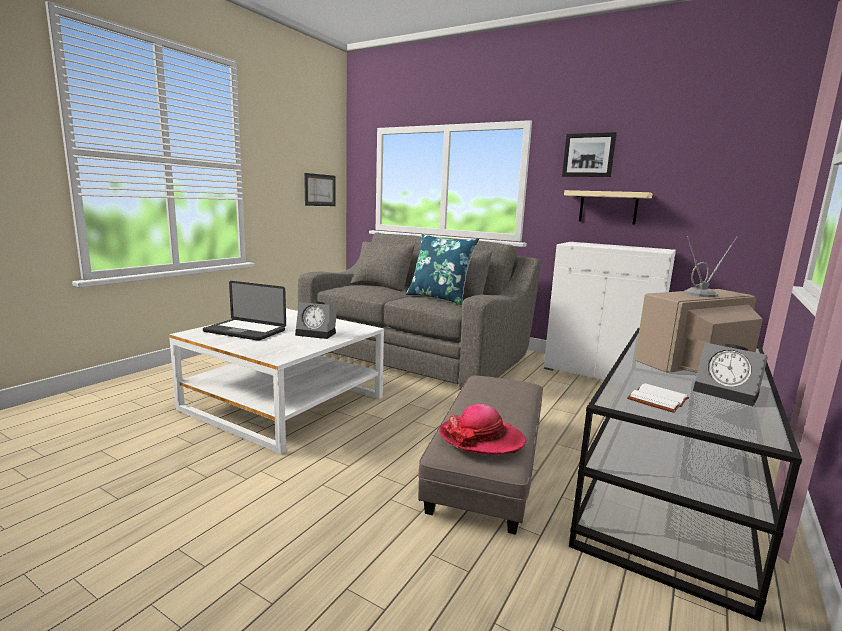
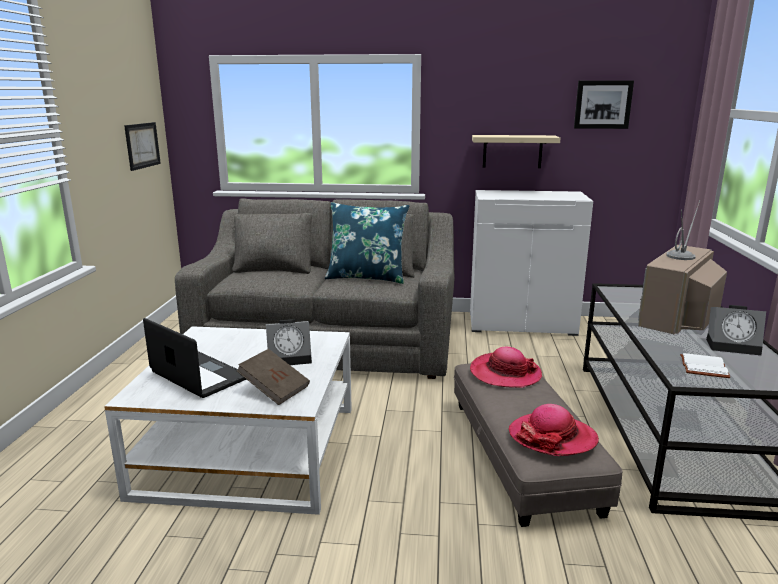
camera: 25 degrees left, 5 degrees up
(245, 331) = (199, 376): laptop -> laptop turned 135 degrees counterclockwise
(277, 347) = (274, 389): none -> brown book
(501, 387) = (505, 373): none -> hat
(588, 155) = (488, 95): picture -> picture (602, 104)

